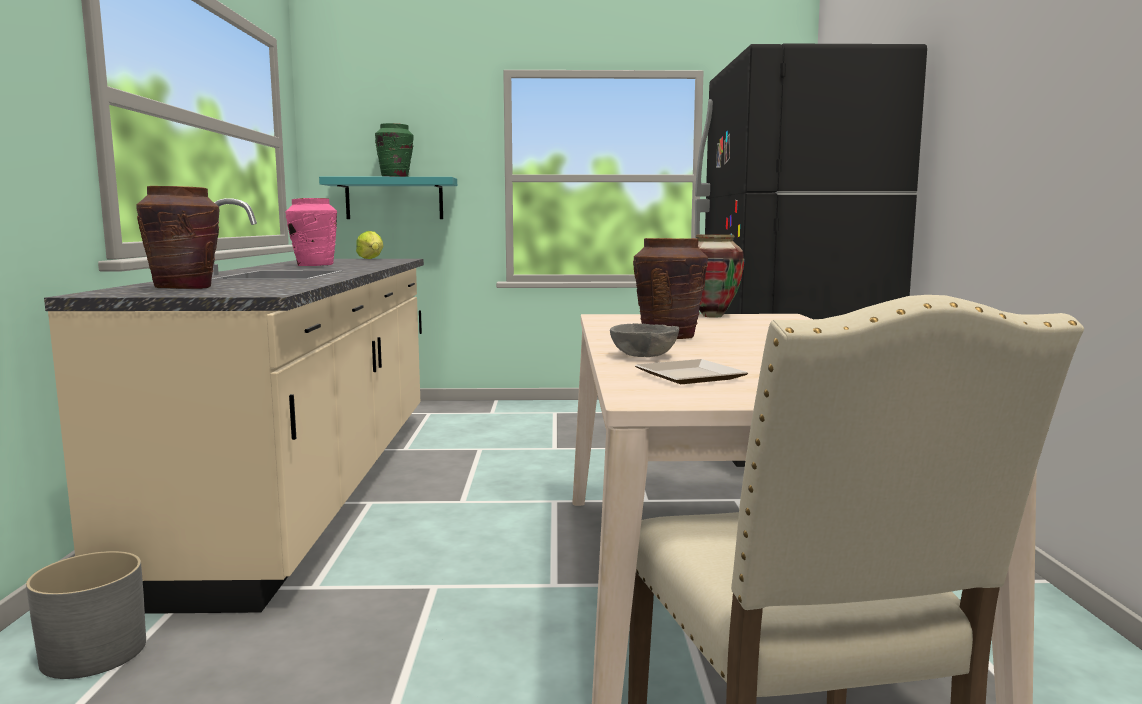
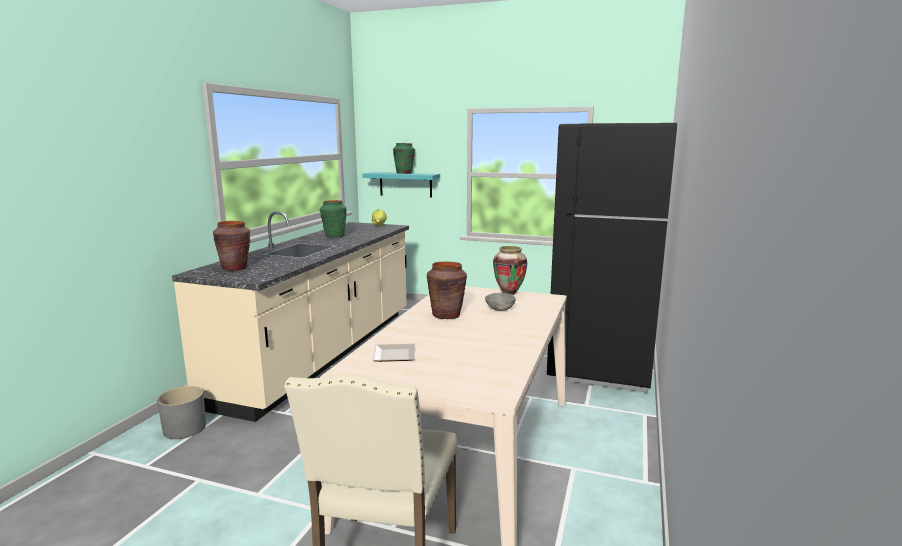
camera: 20 degrees right, 5 degrees up
(314, 266) = (334, 236): pink vase -> green vase
(644, 356) = (404, 333): grey bowl -> grey bowl (500, 309)

